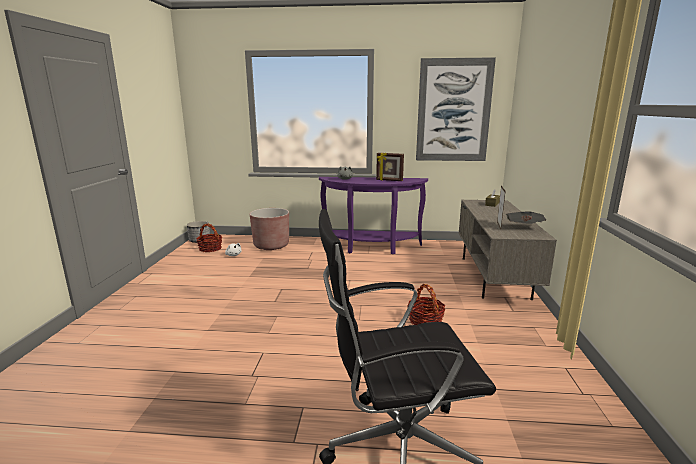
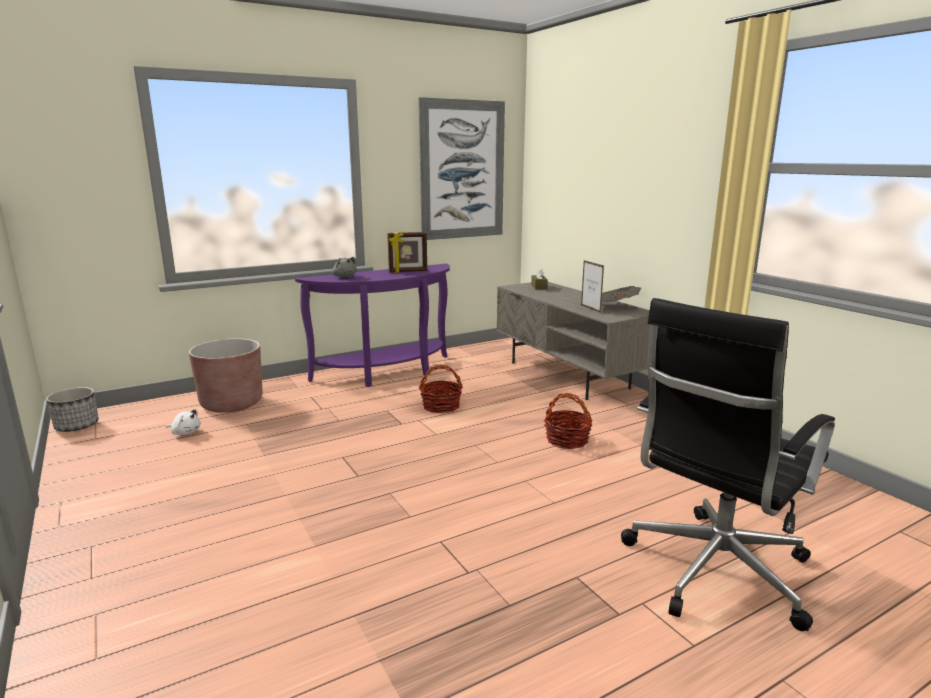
camera: 35 degrees left, 0 degrees up
(210, 249) = (122, 433): basket -> basket (441, 406)

